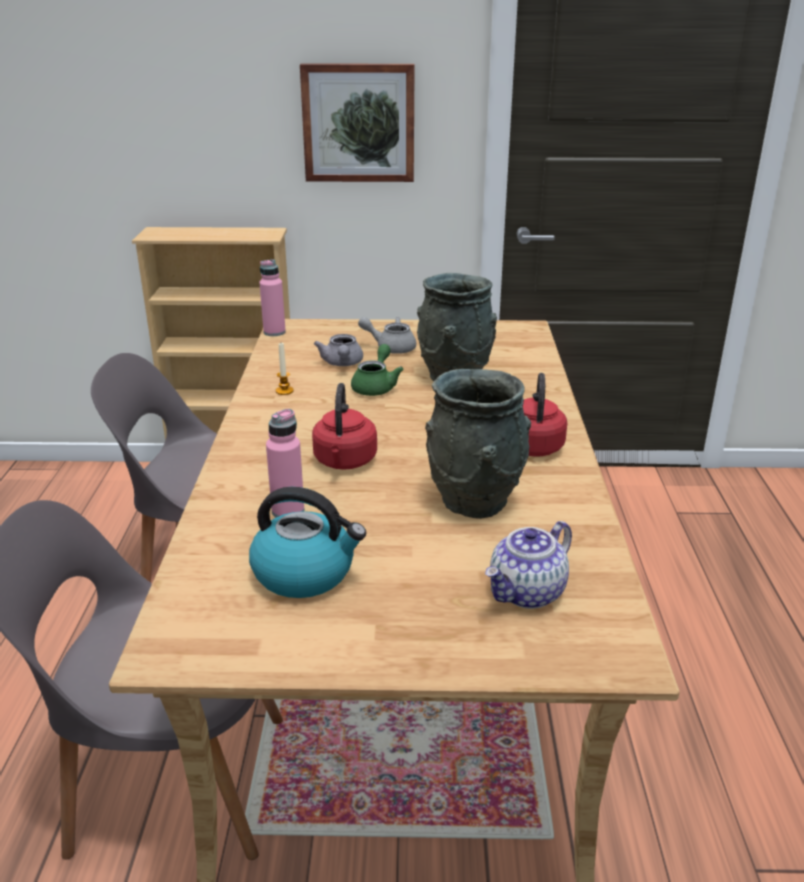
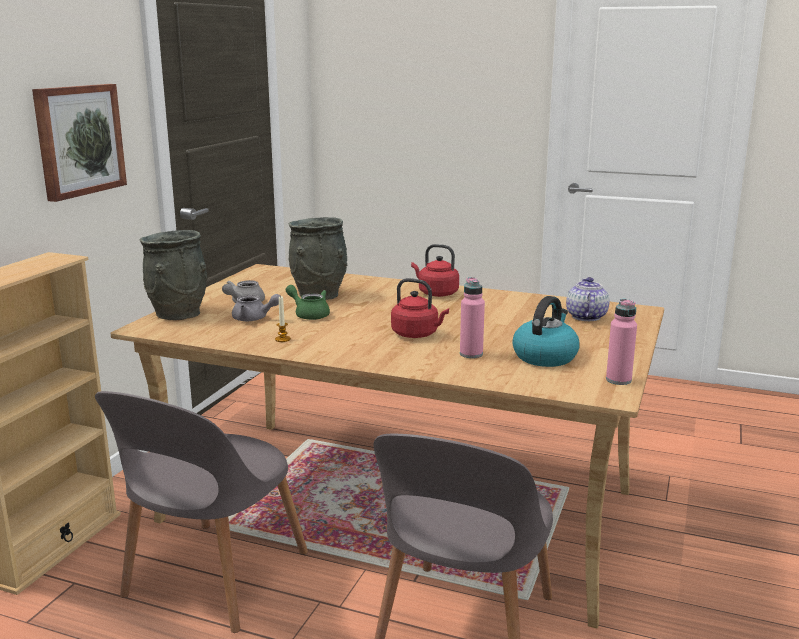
camera: 70 degrees left, 10 degrees down
(274, 332) = (151, 332): pink bottle -> pink bottle (618, 380)
(475, 500) = (490, 313): grey vase -> grey vase (179, 314)
(527, 593) = (585, 317): teapot -> teapot turned 150 degrees counterclockwise

